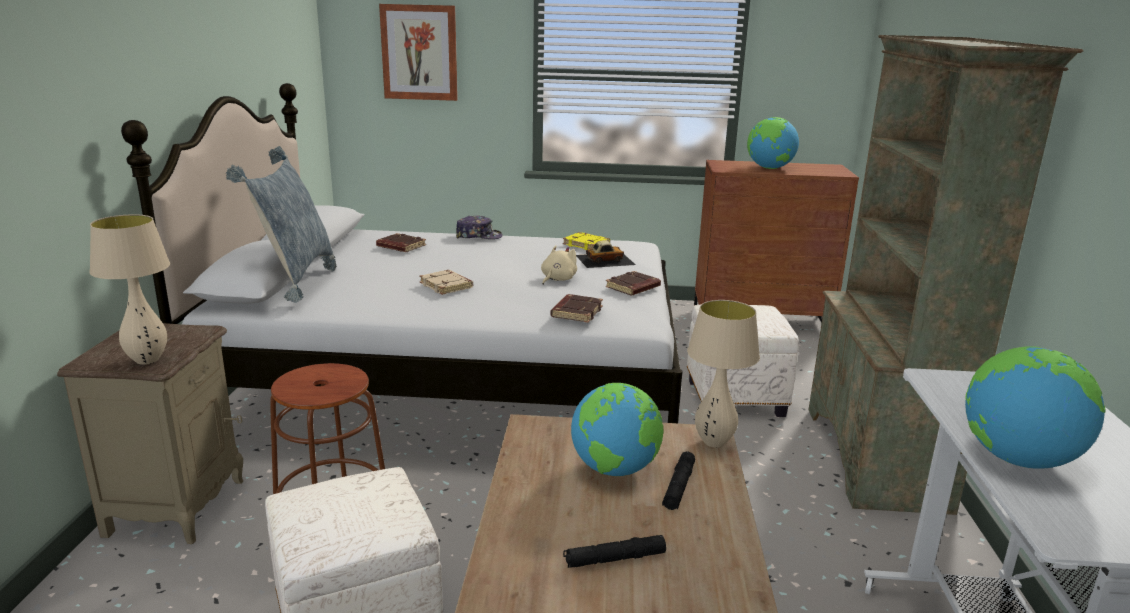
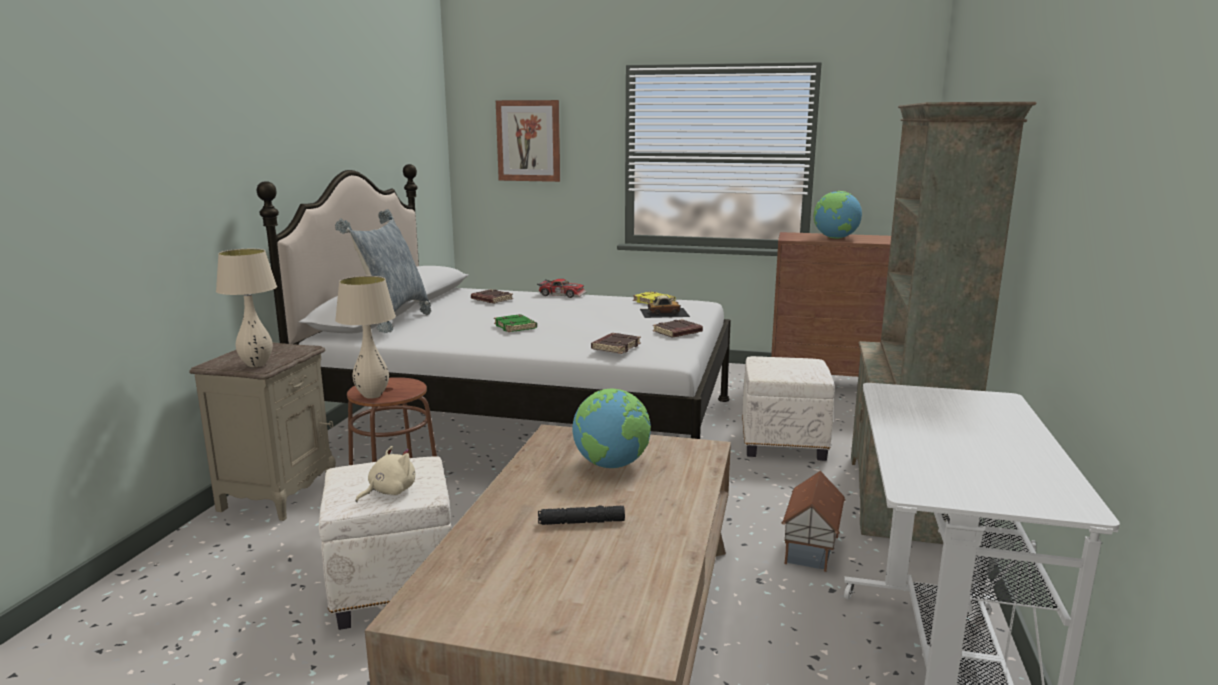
camera: 10 degrees right, 5 degrees down
(447, 286) = (516, 327): beige book -> green book
(479, 236) = (562, 294): cap -> toy car
(557, 279) = (614, 325): beige plush toy -> beige plush toy (389, 492)
(678, 487) = (660, 480): black flashlight -> none
(713, 442) = (708, 452): beige table lamp -> beige table lamp (372, 396)
(811, 533) = (812, 550): none -> toy house
(1017, 459) = (918, 443): globe -> none

